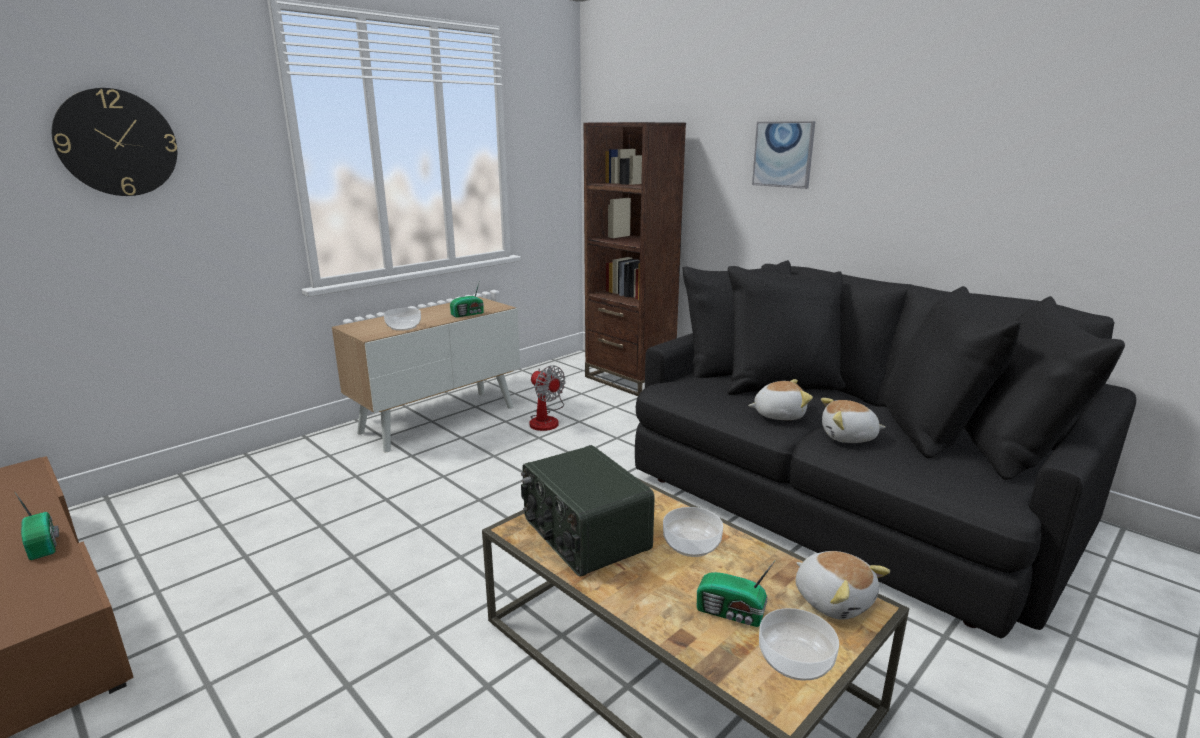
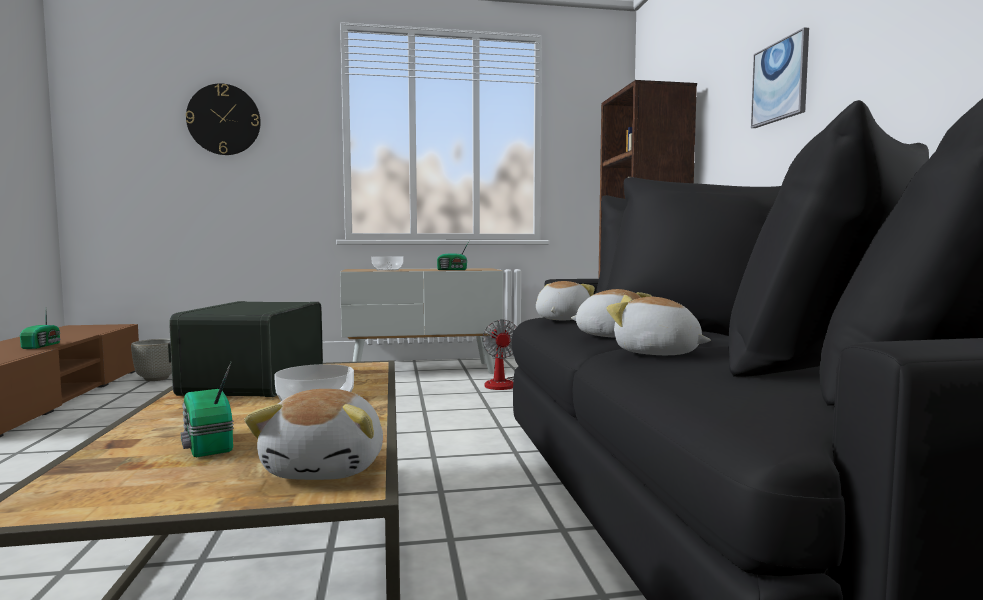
camera: 35 degrees right, 15 degrees down
(129, 521) = (157, 379): none -> grey planter
(694, 390) = (561, 319): none -> plush toy
(794, 660) = (146, 487): bowl -> none

